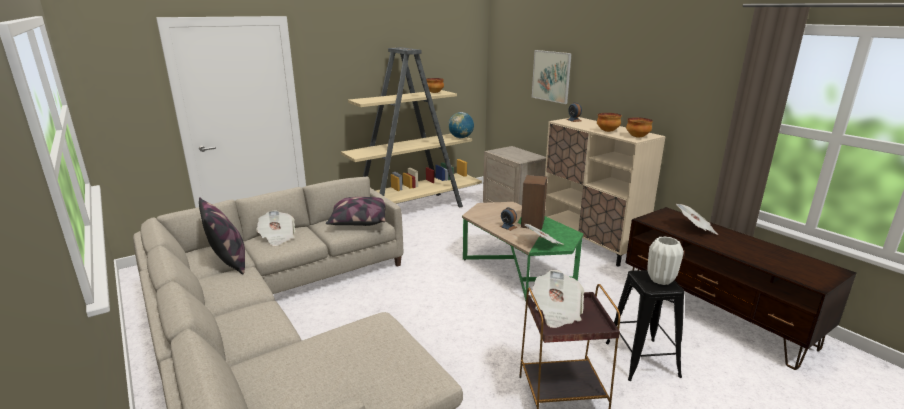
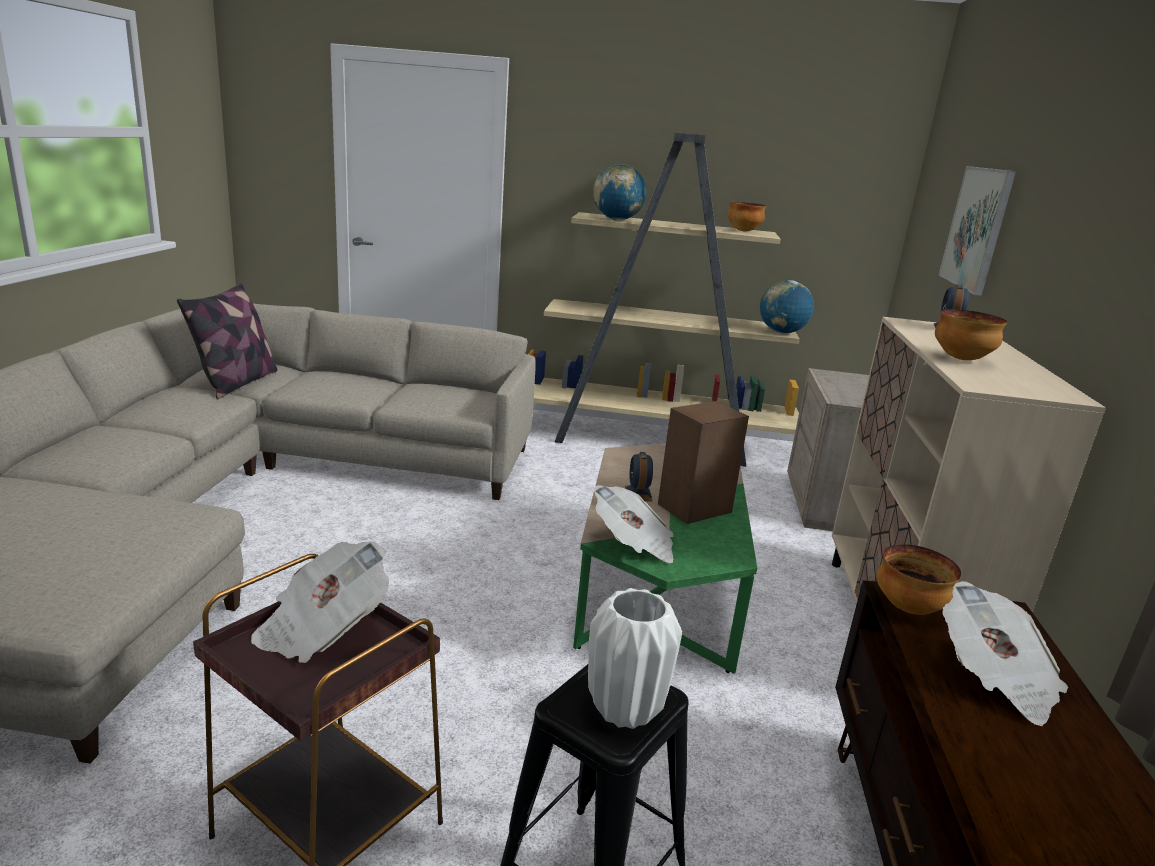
camera: 40 degrees right, 0 degrees up
(277, 237) = (332, 378): newspaper -> none
(358, 221) = (457, 399): pillow -> none
(379, 100) = (617, 220): none -> globe
(638, 137) = (1007, 386): bowl -> bowl (909, 609)

